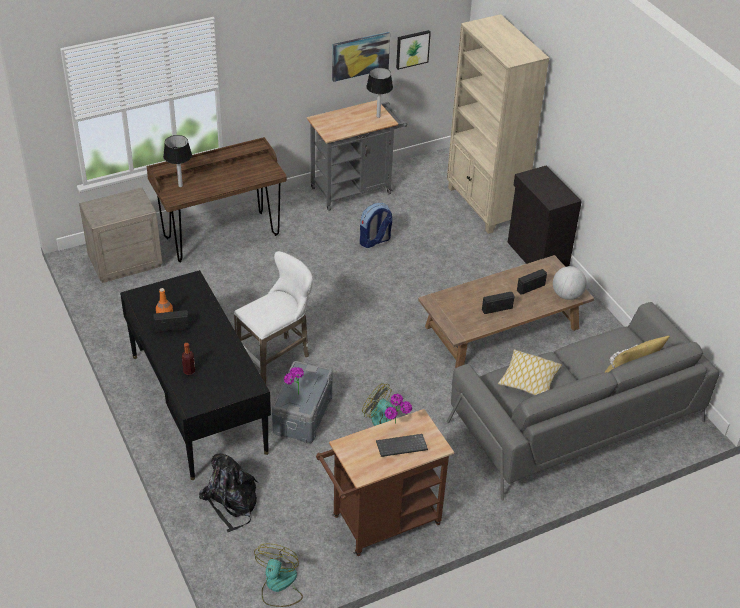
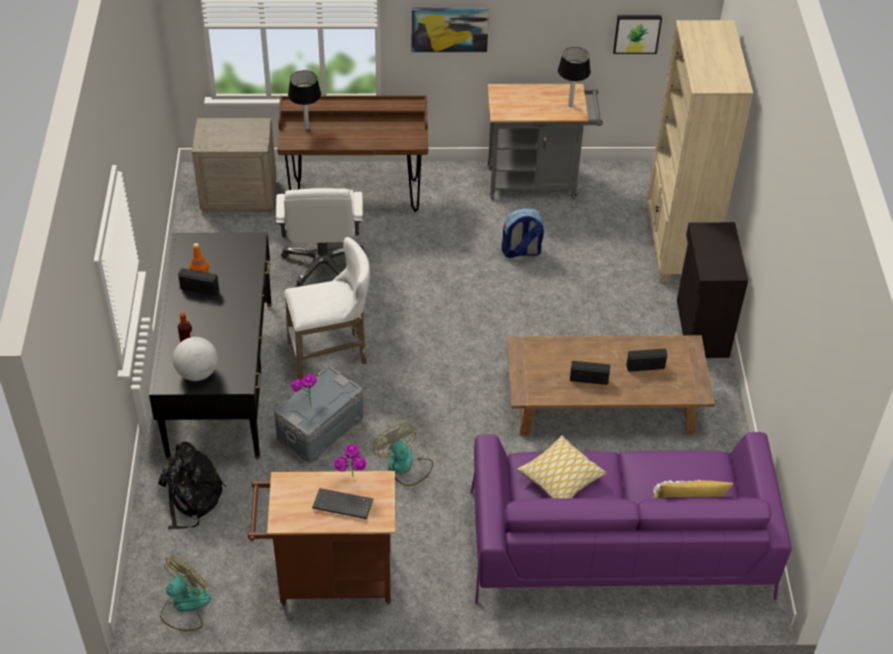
camera: 25 degrees right, 5 degrees up
(228, 294) = (323, 264): none -> white office chair
(360, 56) = (565, 27): picture -> picture (449, 29)
(567, 295) = (683, 390): globe -> globe (197, 373)
(576, 421) = (619, 543): grey sofa -> purple sofa

